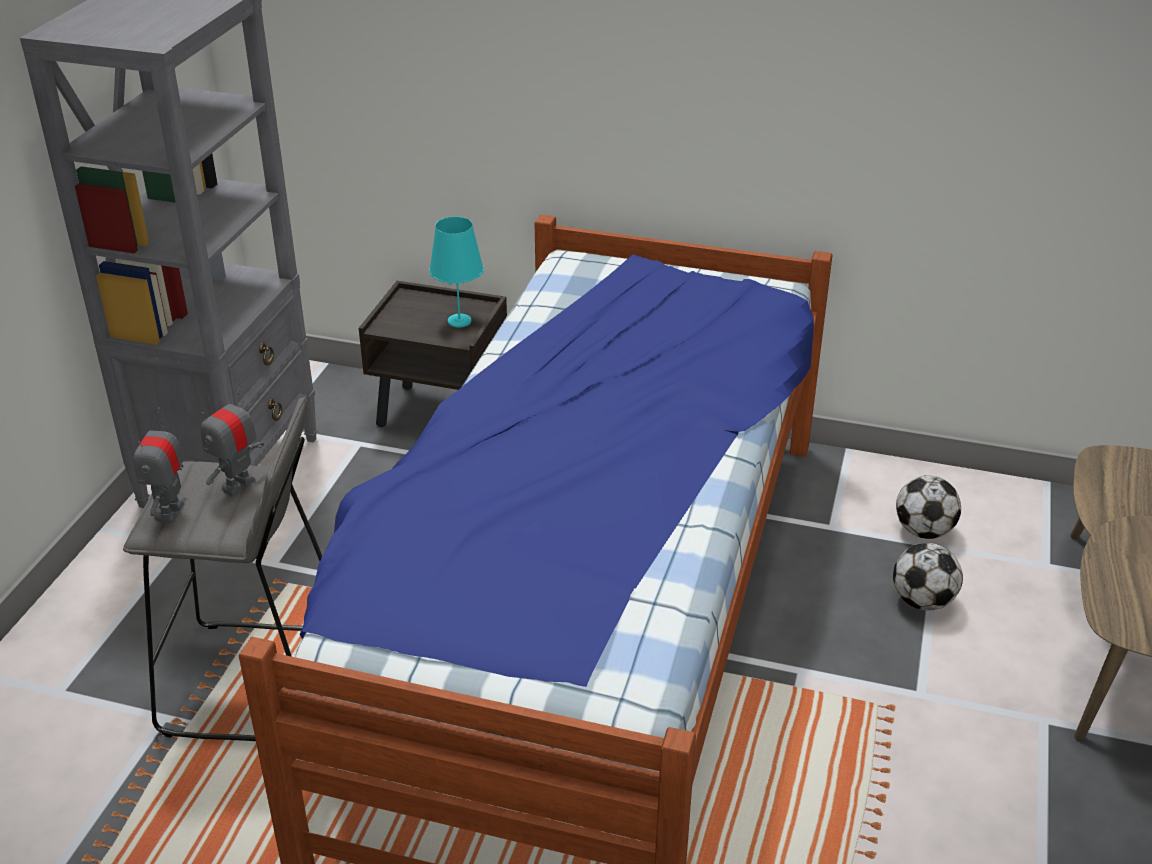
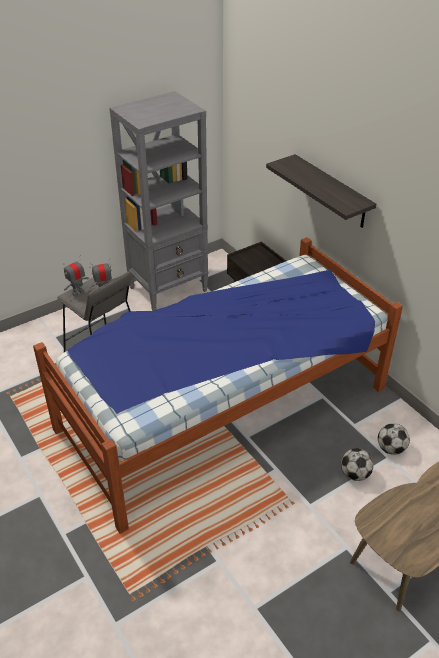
camera: 40 degrees right, 5 degrees up
(459, 321) = (266, 268): turquoise table lamp -> none
(592, 89) = (331, 192): none -> shelf

